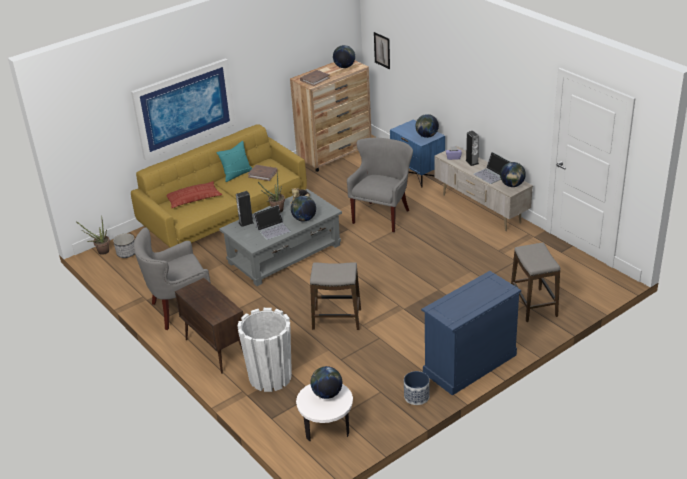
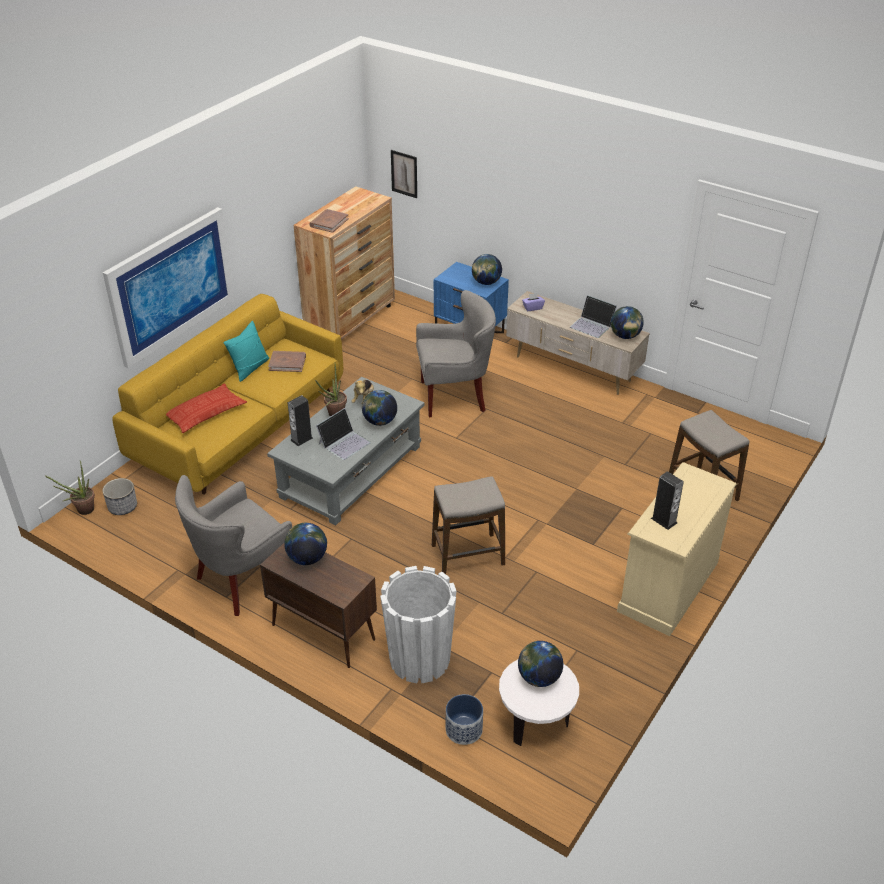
camera: 20 degrees left, 5 degrees up
(344, 67) = (359, 201): globe -> globe (307, 558)
(382, 216) = (455, 397): grey armchair -> grey armchair turned 75 degrees clockwise
(417, 396) = (626, 647): planter -> planter (464, 730)
(469, 364) = (667, 586): blue dresser -> beige dresser
(472, 162) = (559, 311): speaker -> speaker (664, 520)

